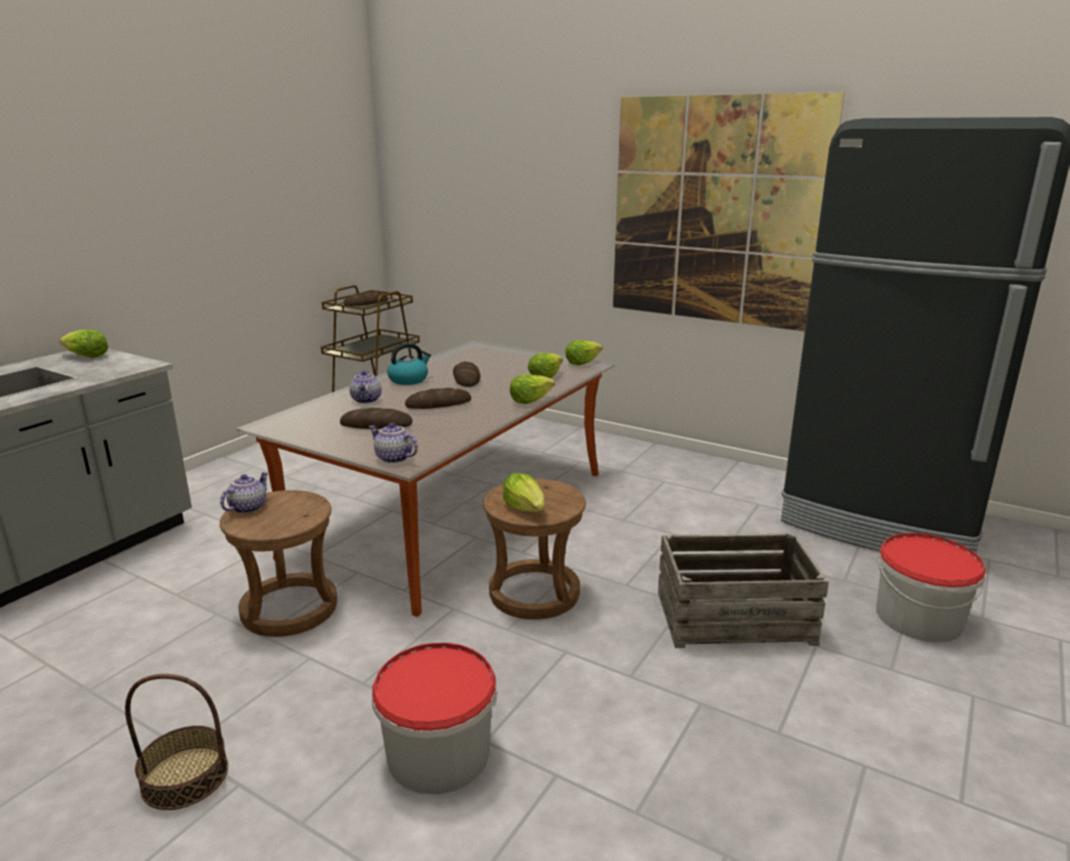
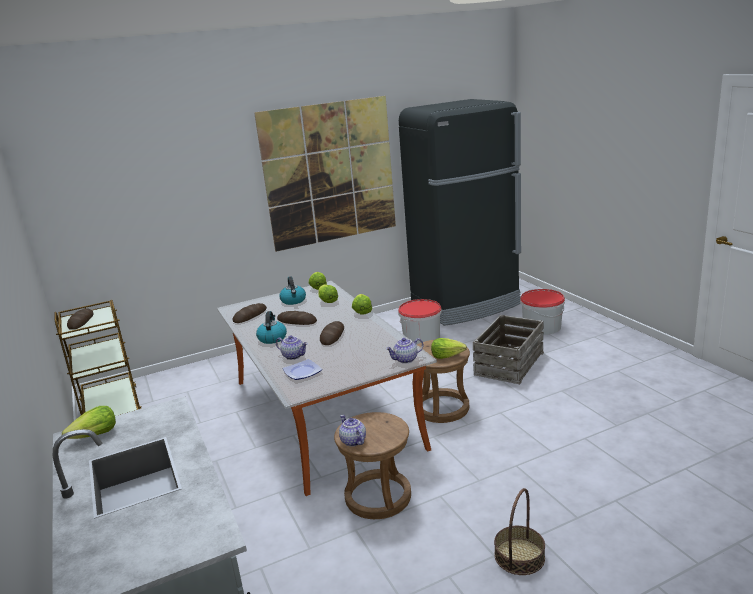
camera: 55 degrees left, 0 degrees up
(325, 415) = (303, 372): none -> plate
(376, 425) = (344, 358): bread -> bread (250, 316)
(438, 753) = (552, 466): bucket -> bucket (421, 337)
(525, 363) = (293, 301): none -> kettle

